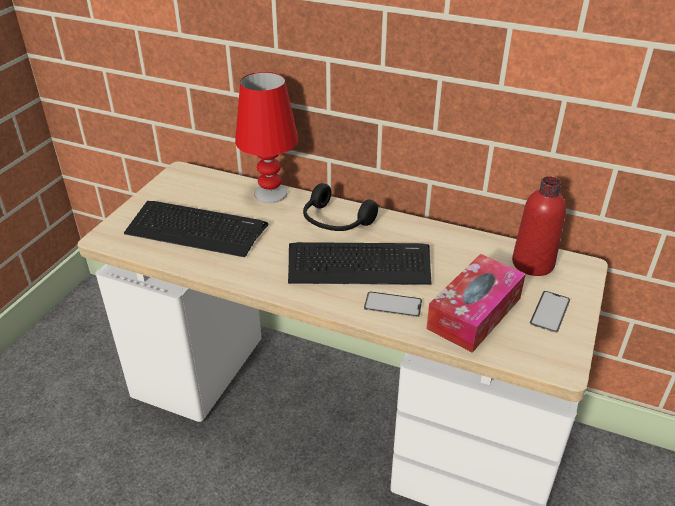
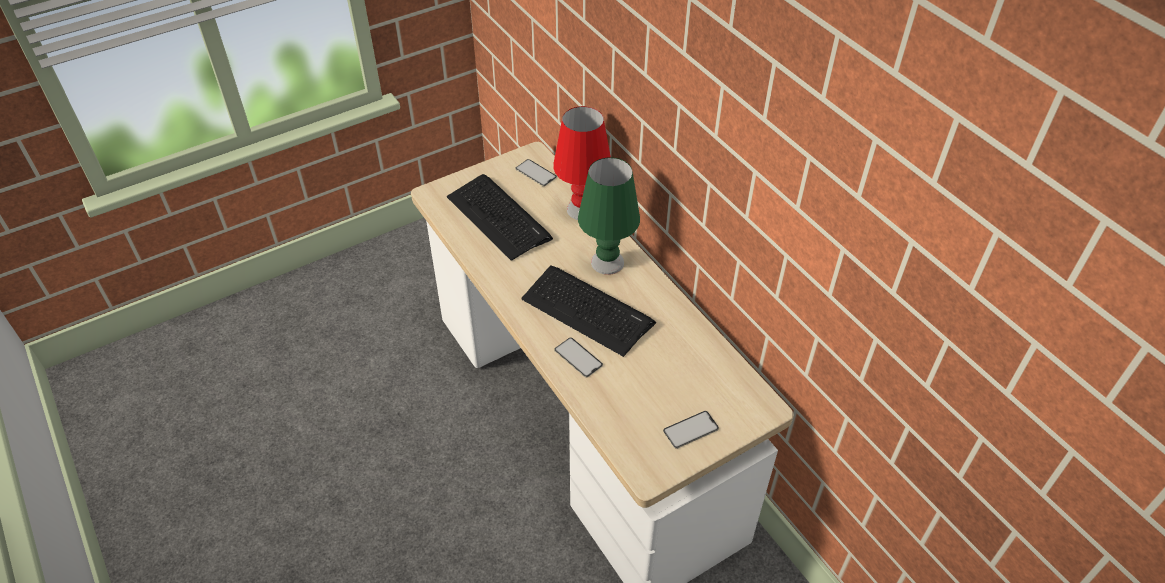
camera: 35 degrees right, 10 degrees up
(198, 184) = (536, 173): none -> phone
(335, 222) = (607, 262): black headphones -> green table lamp
(474, 313) = (631, 398): tissue box -> none
(532, 263) = (726, 383): red bottle -> none

